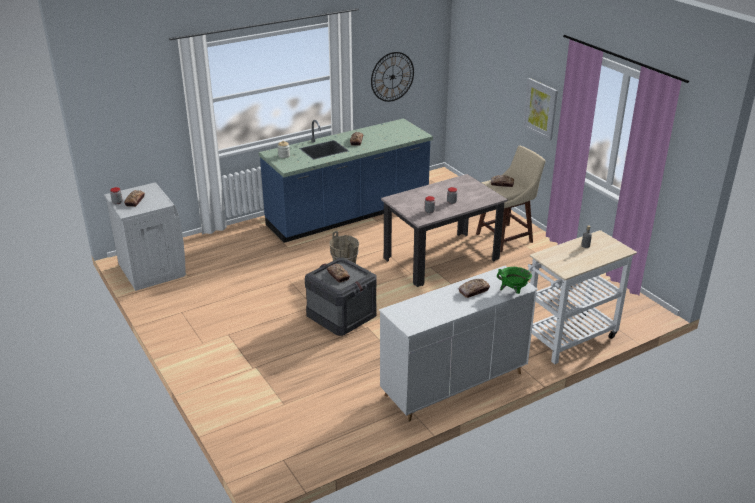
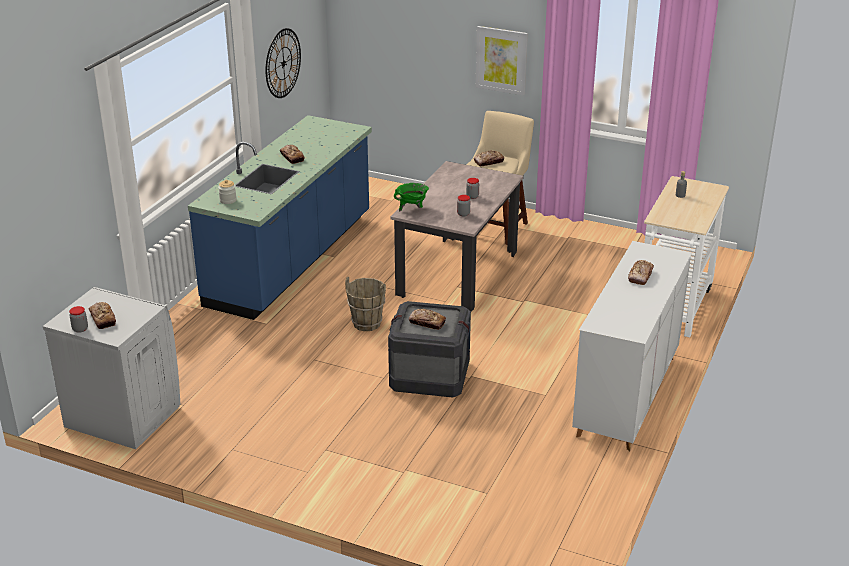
camera: 35 degrees left, 0 degrees up
(513, 291) = (675, 263): green cooking pot -> green cooking pot (412, 208)

